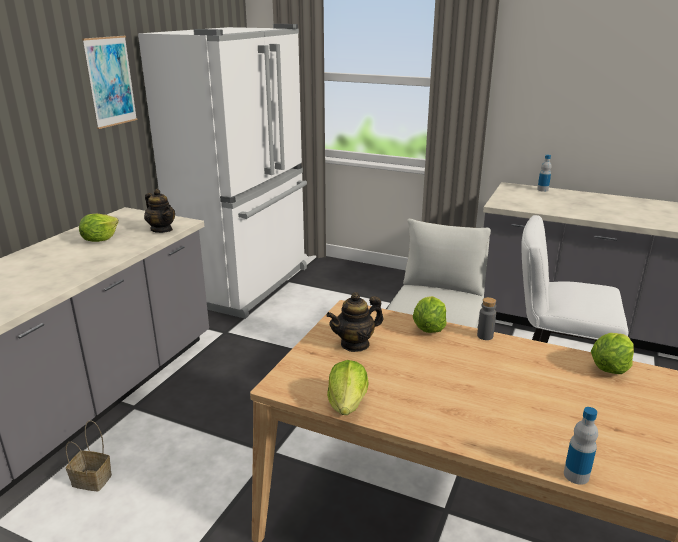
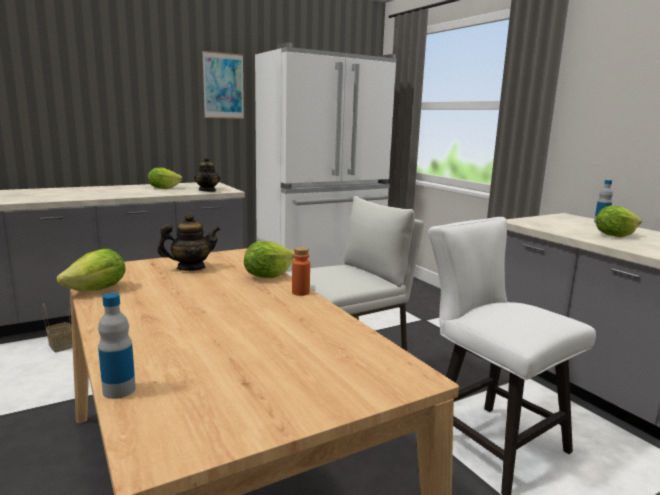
camera: 35 degrees right, 10 degrees down
(355, 344) = (191, 268): teapot -> teapot turned 150 degrees clockwise
(485, 336) = (300, 292): grey bottle -> orange bottle
(610, 367) = (366, 346): lettuce -> lettuce (614, 235)

